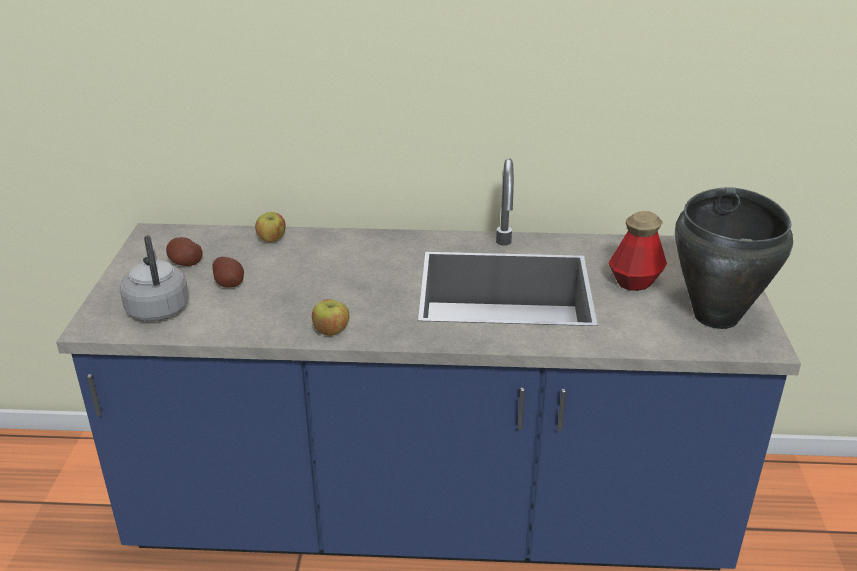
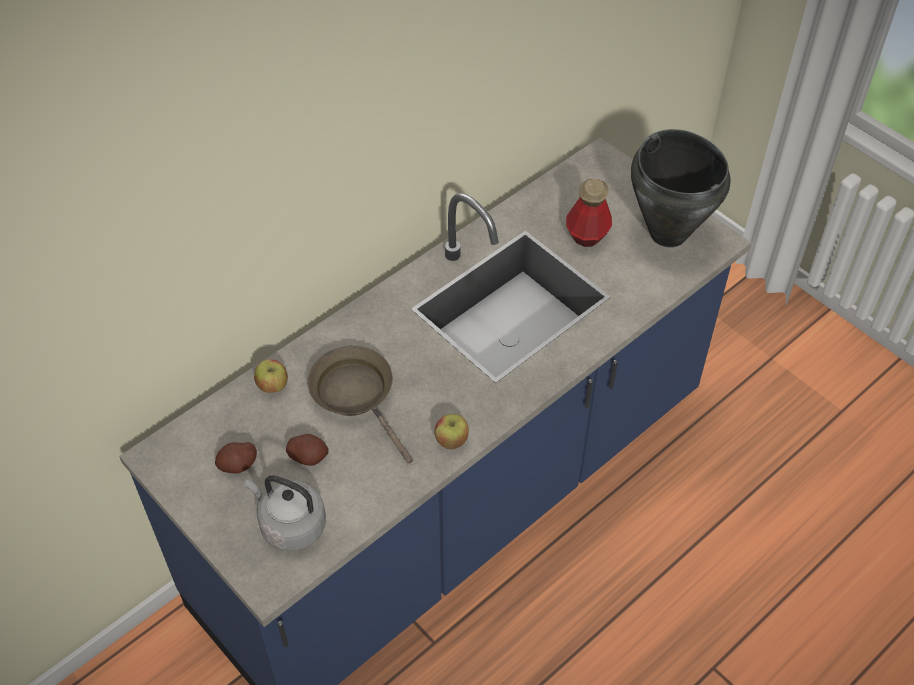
camera: 45 degrees left, 20 degrees up
(312, 272) = (356, 395): none -> brown frying pan

